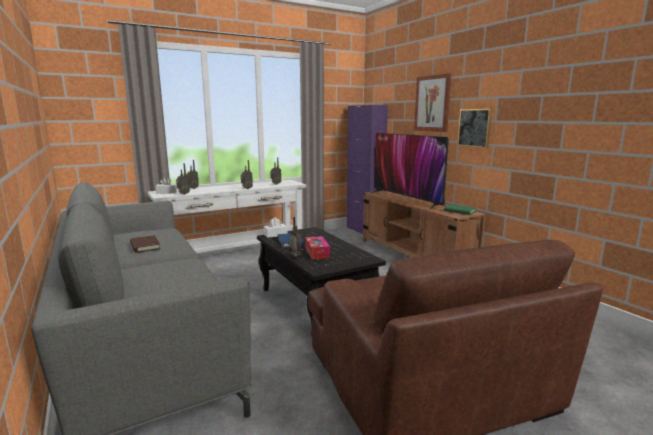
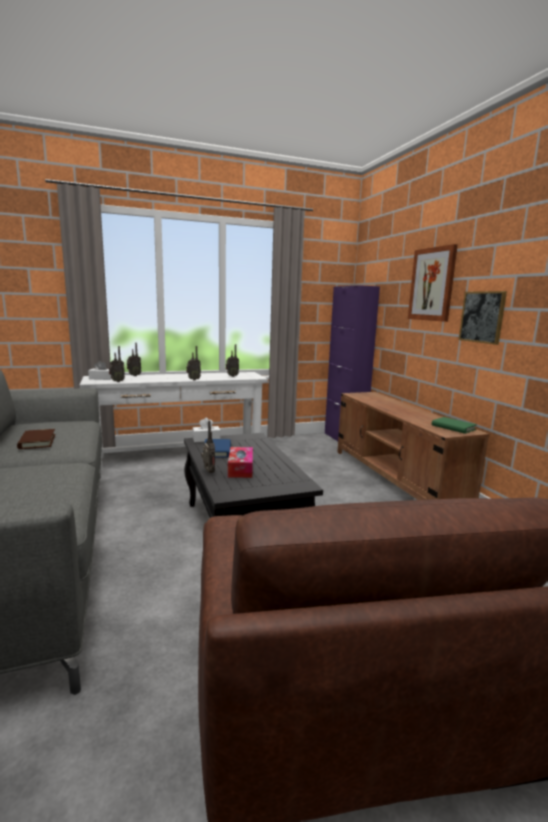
camera: 10 degrees right, 0 degrees up
(406, 199) = (390, 405): television -> none

